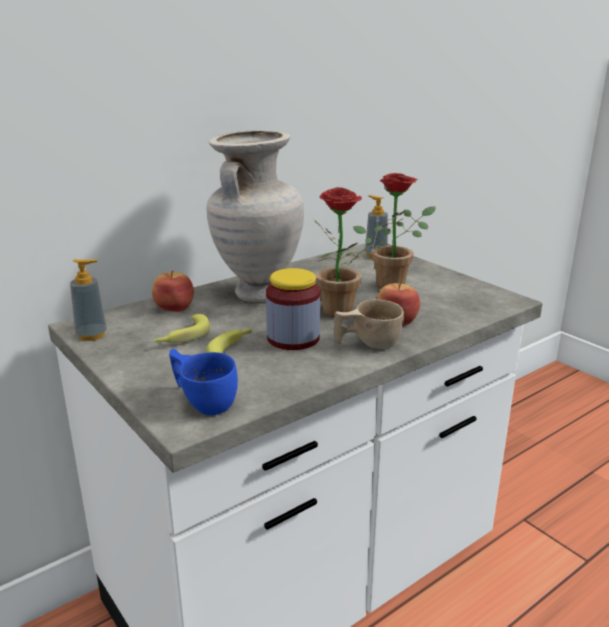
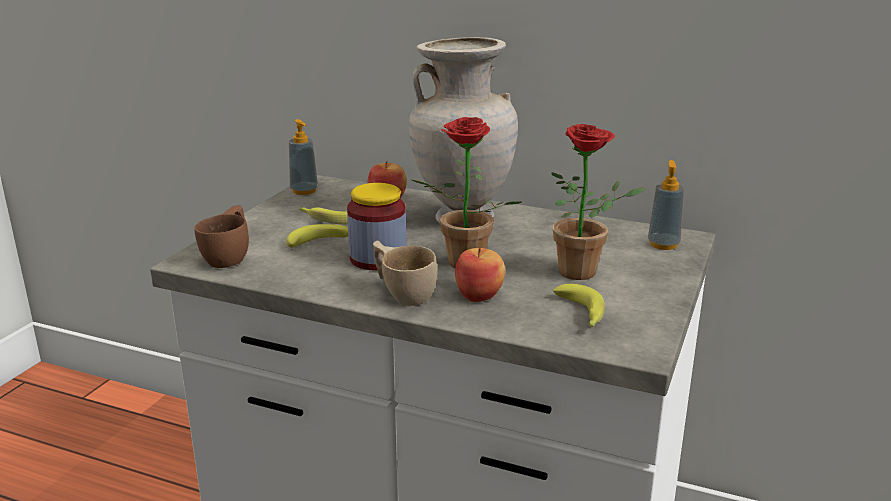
camera: 60 degrees right, 0 degrees up
(203, 400) = (230, 256): blue cup -> brown cup
(453, 301) = (581, 314): none -> banana

